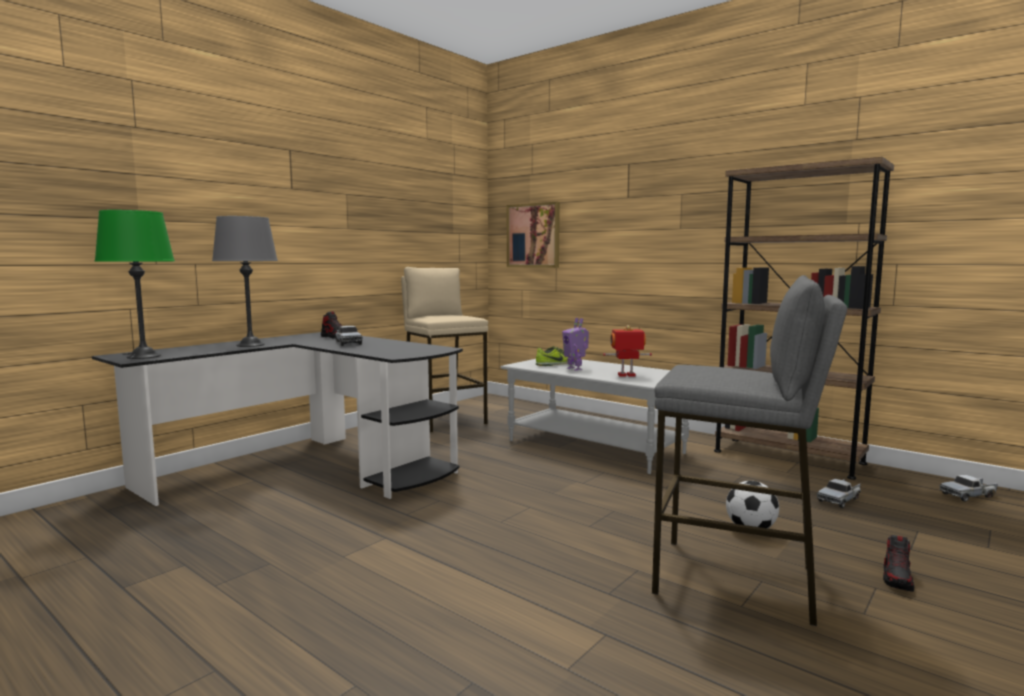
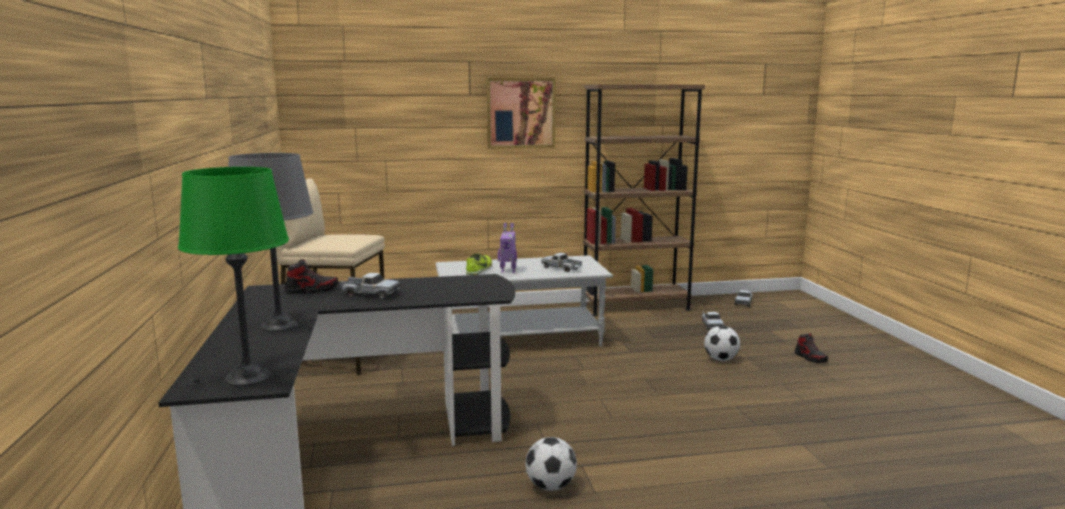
camera: 50 degrees left, 5 degrees up
(333, 537) = (550, 486): none -> football
(533, 235) = (353, 131): picture -> picture (520, 113)
(626, 375) = (561, 268): toy robot -> toy truck
(735, 580) = (775, 389): grey stool -> none

